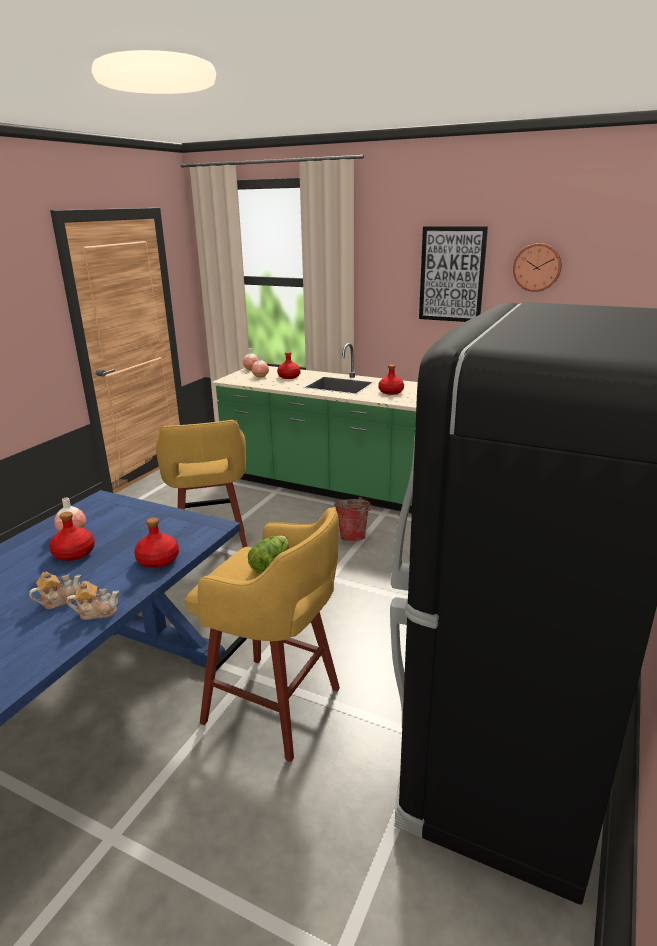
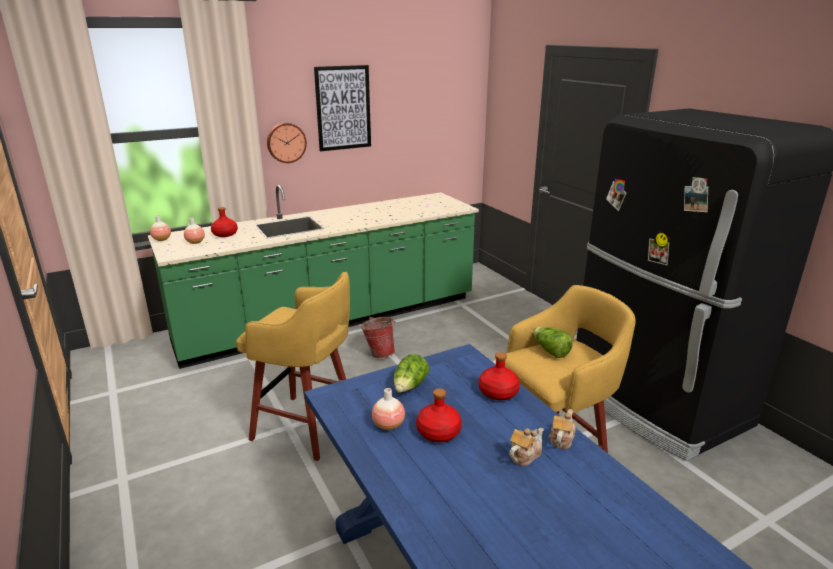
camera: 55 degrees left, 0 degrees up
(59, 600) = (524, 455): teapot -> teapot turned 45 degrees clockwise
(137, 521) = (410, 386): none -> lettuce
(391, 392) = (344, 219): red bottle -> none
(537, 267) = (406, 96): wall clock -> wall clock (286, 142)

